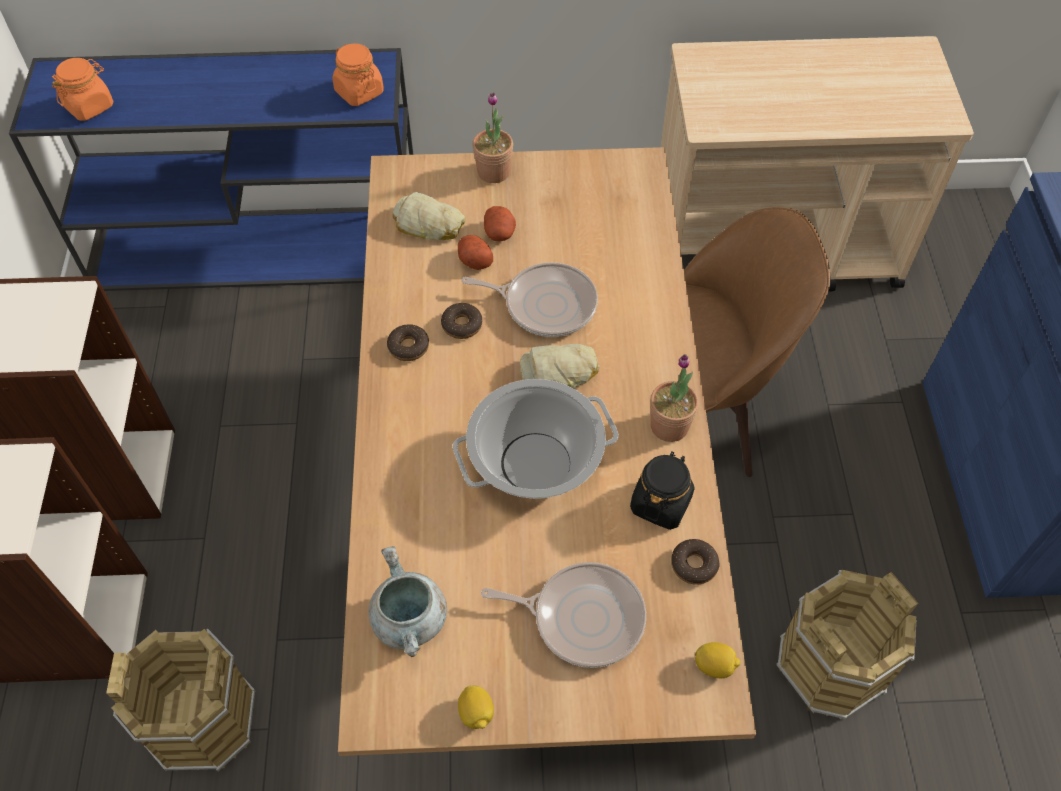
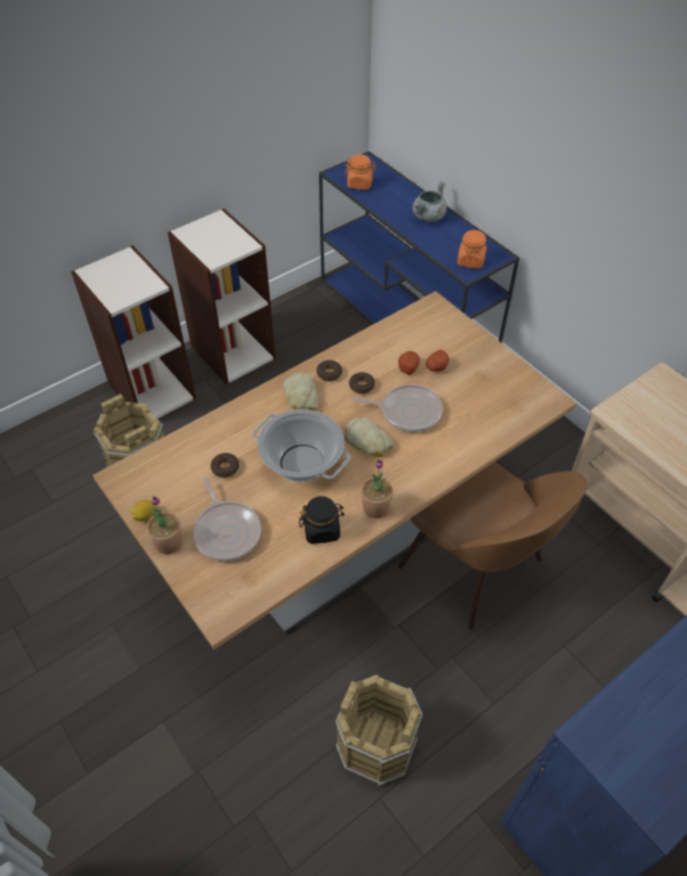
camera: 55 degrees right, 5 degrees down
(410, 621) = (175, 463): grey cooking pot -> grey cooking pot (428, 217)
(429, 225) = (413, 337): bread -> bread (301, 397)
(493, 172) = (476, 341): potted plant -> potted plant (168, 543)
(545, 304) = (407, 411): frying pan -> frying pan turned 60 degrees counterclockwise
(694, 565) = (295, 565): donut -> donut (225, 468)
(714, 666) = (239, 605): lemon -> none

